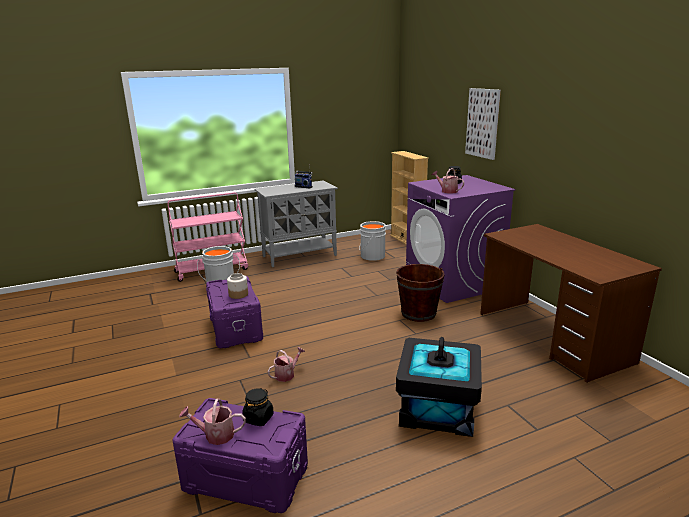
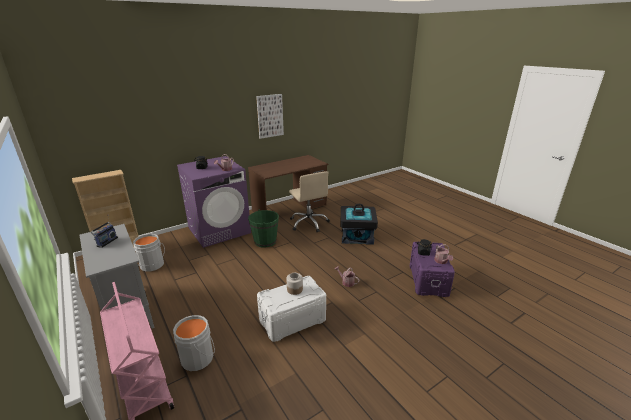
camera: 100 degrees left, 5 degrees up
(236, 328) = (292, 319): purple storage box -> white storage box
(418, 313) = (265, 241): brown bucket -> green bucket
(482, 123) = (182, 124): picture -> picture (270, 116)
(488, 354) = (309, 223): none -> beige office chair

